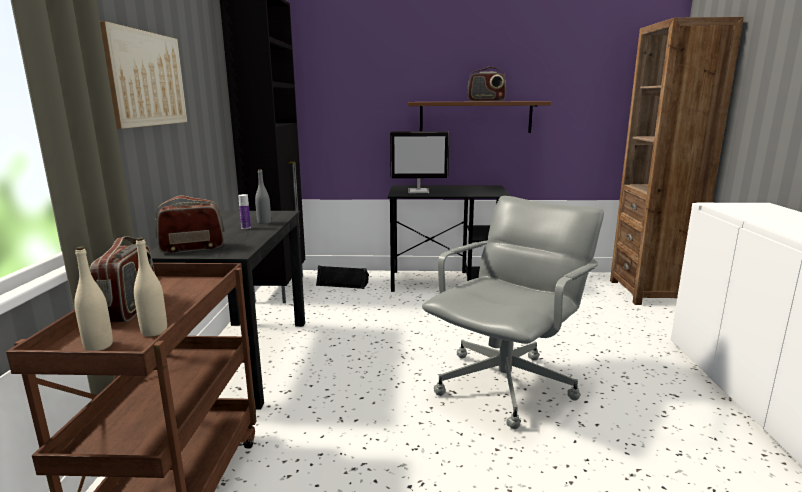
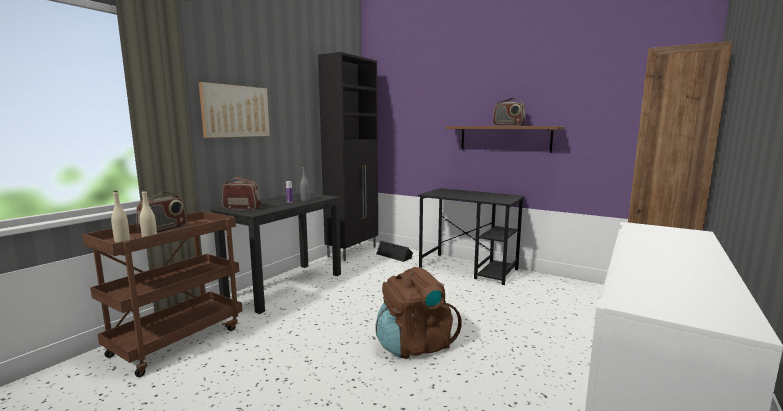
camera: 30 degrees right, 5 degrees down
(419, 191) = (447, 193): monitor -> none
(506, 385) = (414, 345): grey office chair -> brown backpack

